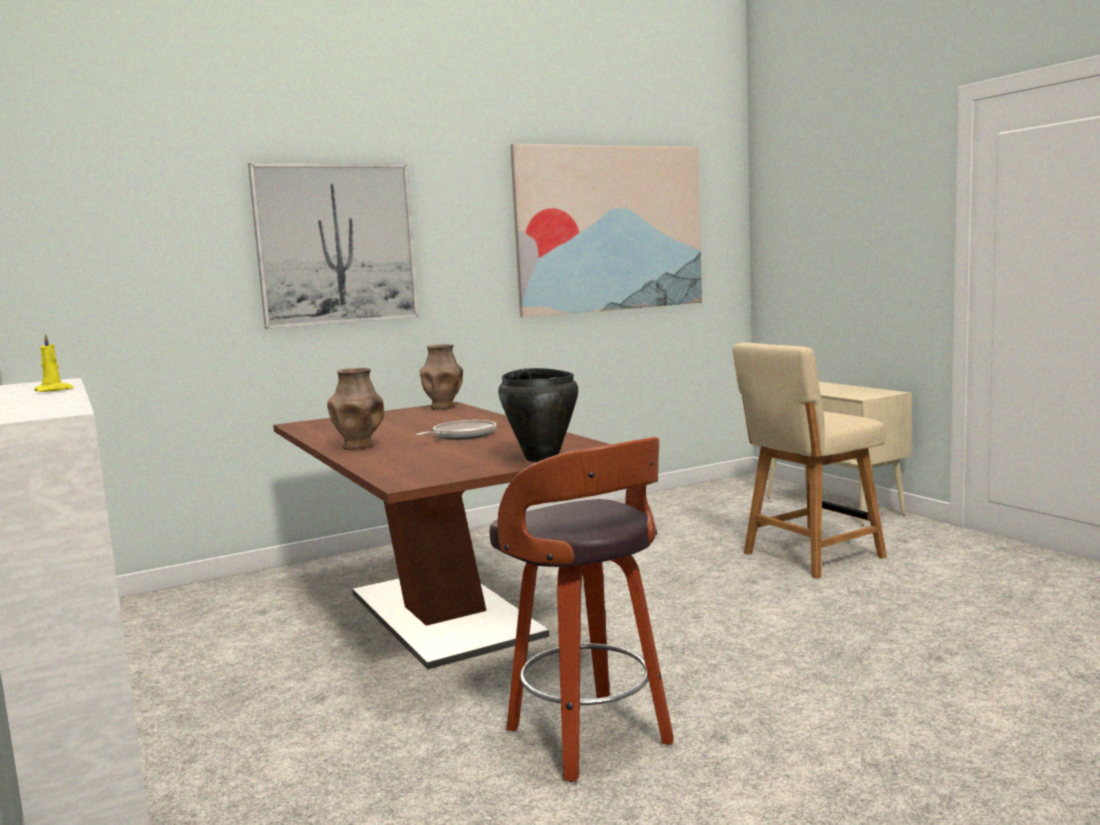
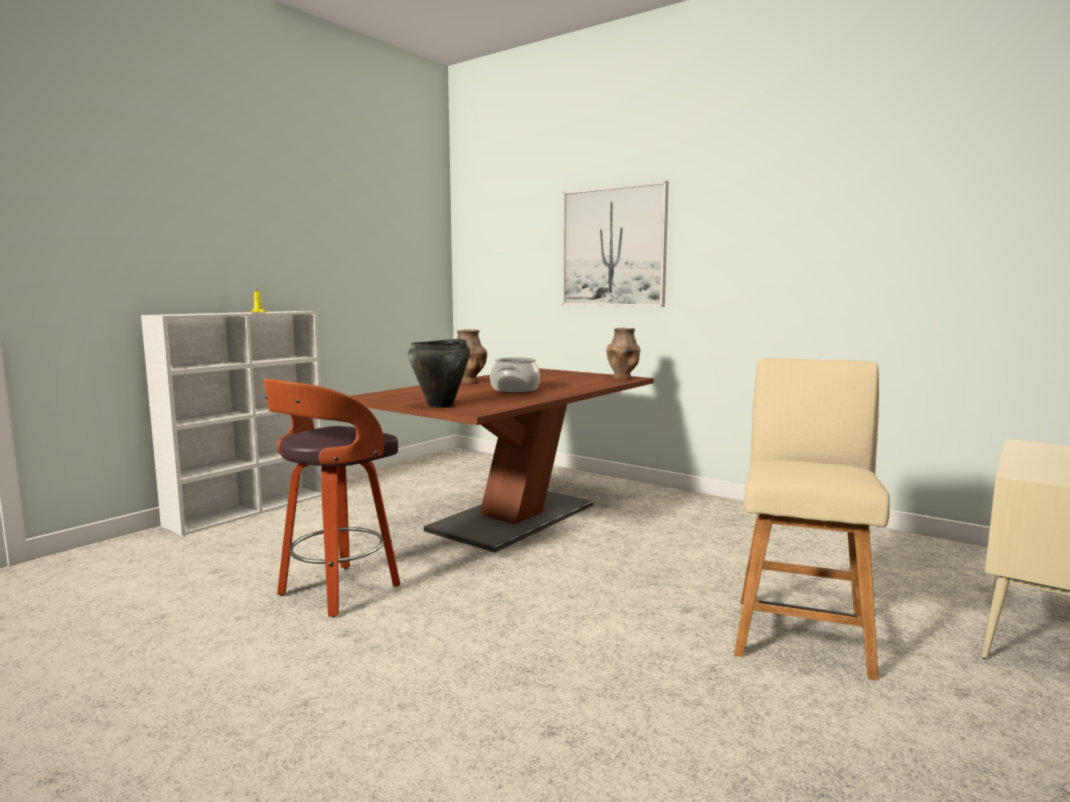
camera: 65 degrees right, 0 degrees up
(461, 436) = (514, 389): frying pan -> cooking pot
(610, 229) = (880, 229): picture -> none
(808, 556) = (801, 632): beige chair -> beige chair turned 75 degrees clockwise

